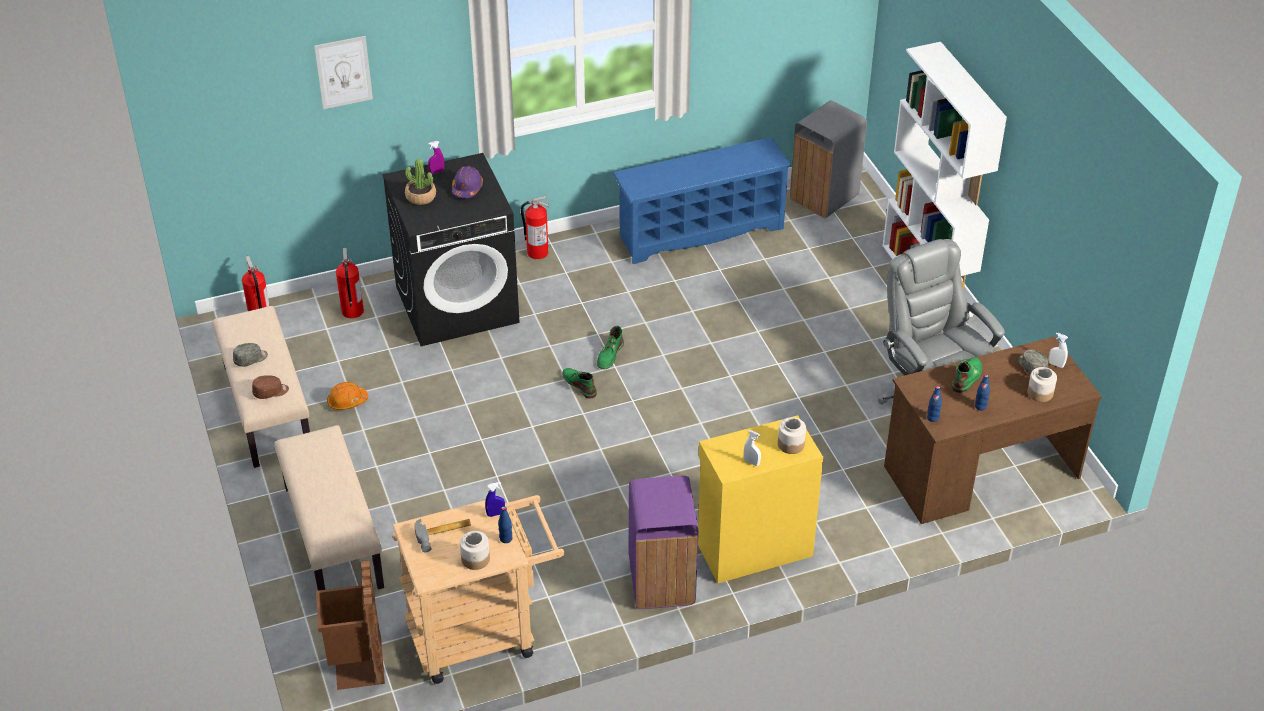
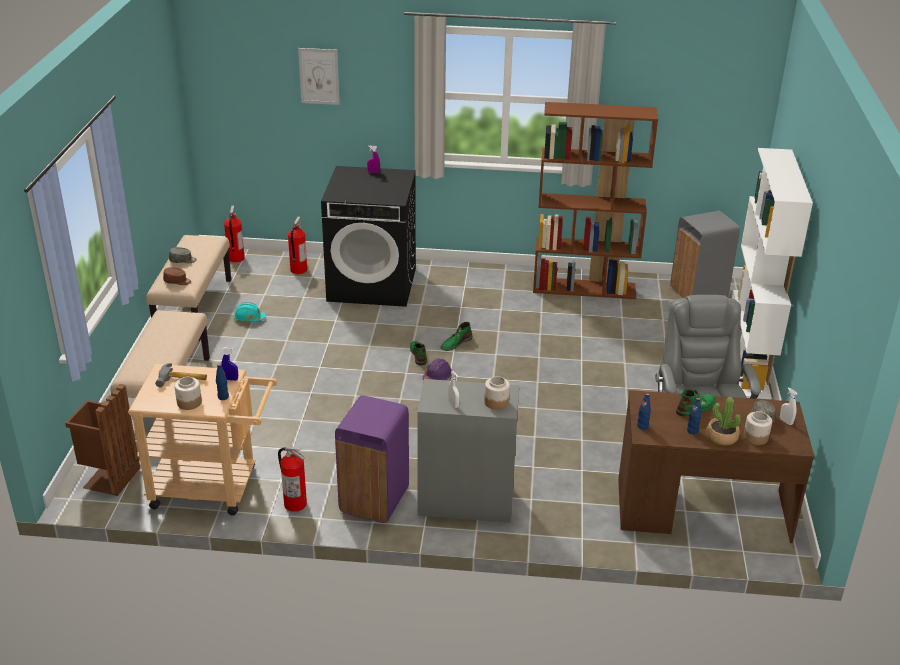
camera: 25 degrees right, 10 degrees down
(347, 401) = (249, 318): orange hard hat -> turquoise hard hat
(420, 197) = (349, 183): potted plant -> potted plant (721, 437)
(467, 188) = (385, 185): purple hard hat -> purple hard hat (437, 377)
(537, 252) = (453, 270): fire extinguisher -> fire extinguisher (295, 504)
(700, 231) = (584, 288): blue shoe rack -> brown bookcase
(753, 548) = (465, 501): yellow cabinet -> grey cabinet

